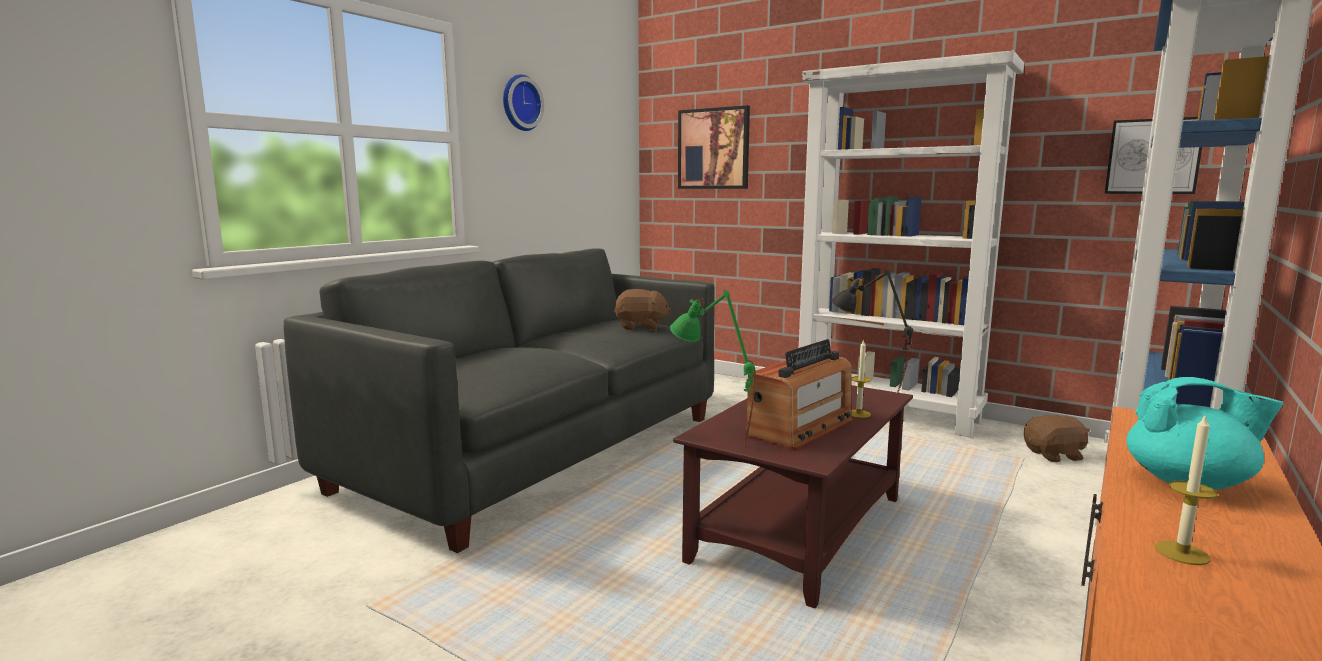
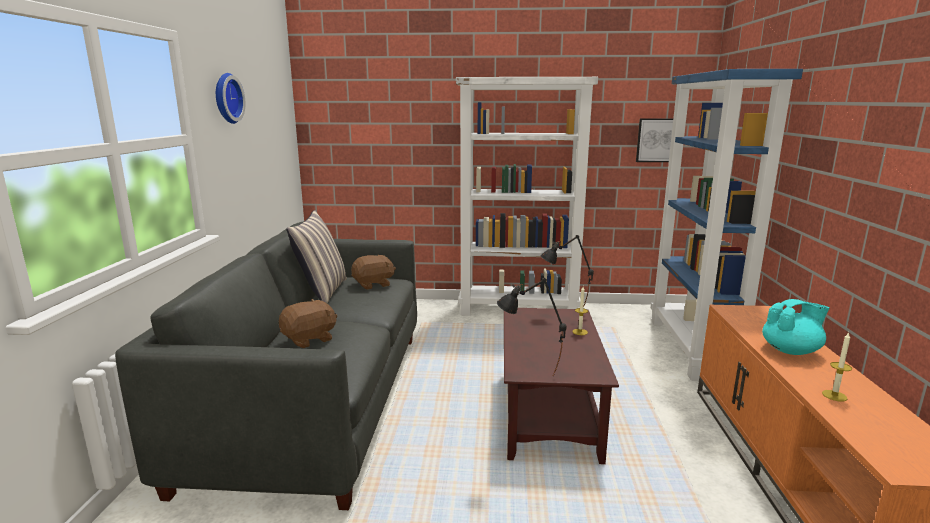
camera: 30 degrees left, 5 degrees up
(579, 326) = (322, 291): none -> pillow
(710, 441) = (528, 377): green table lamp -> black table lamp
(713, 149) = (367, 125): picture -> none
(801, 427) = (564, 351): radio -> none
(1054, 455) = (626, 321): brown plush toy -> brown plush toy (309, 339)

